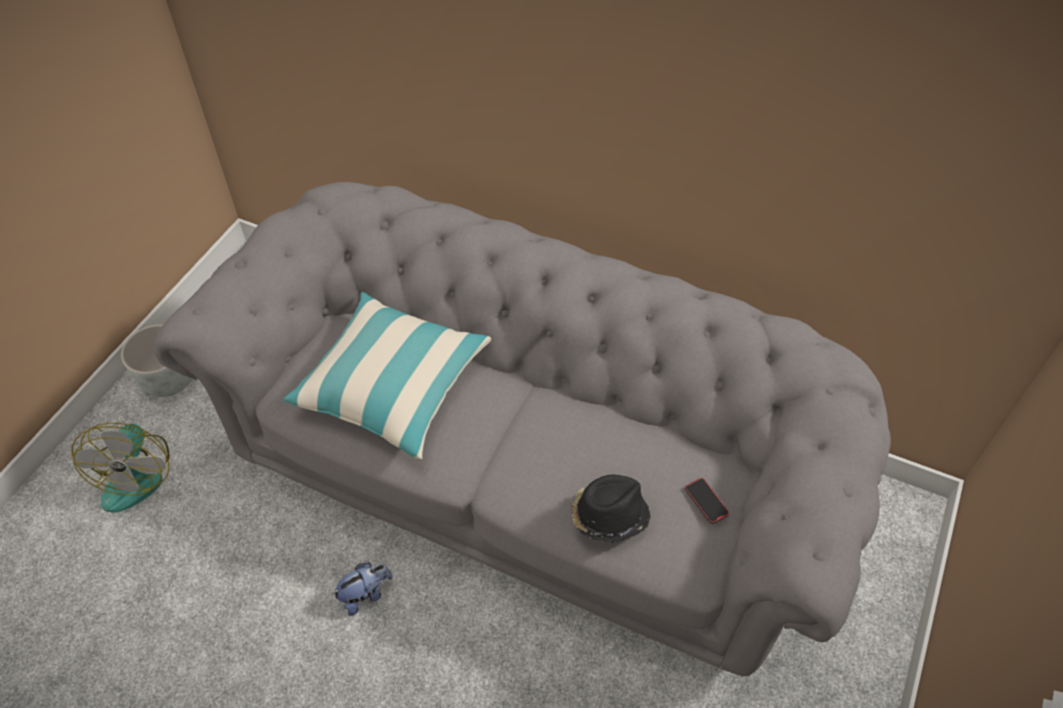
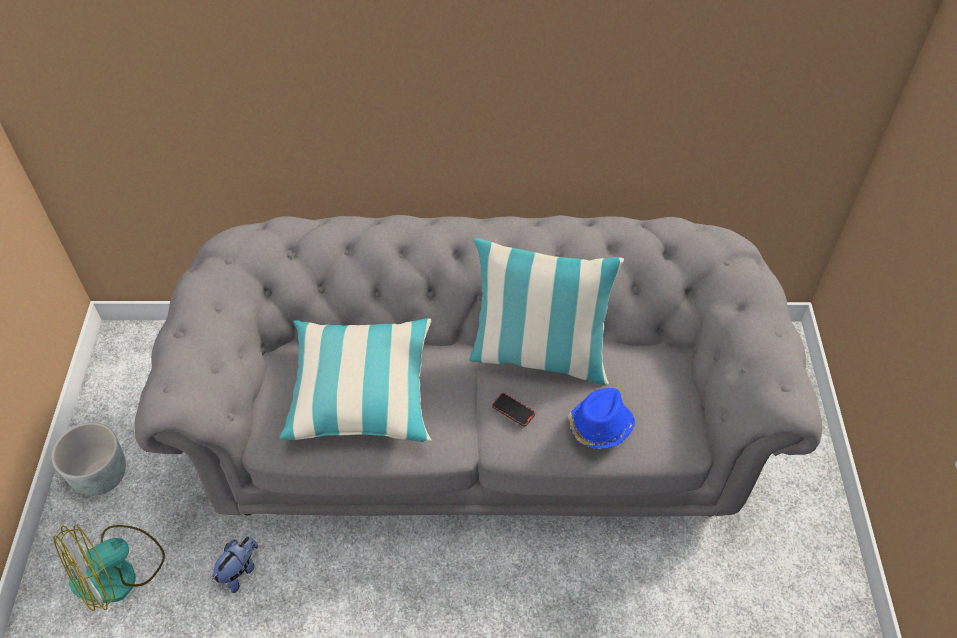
camera: 25 degrees left, 0 degrees up
(136, 473) = (118, 572): fan -> fan turned 75 degrees clockwise
(365, 595) = (395, 586): plush toy -> plush toy (239, 571)
(587, 417) = (539, 356): none -> pillow
(608, 515) = (599, 426): black hat -> blue hat
(706, 502) = (666, 386): phone -> phone (513, 410)

